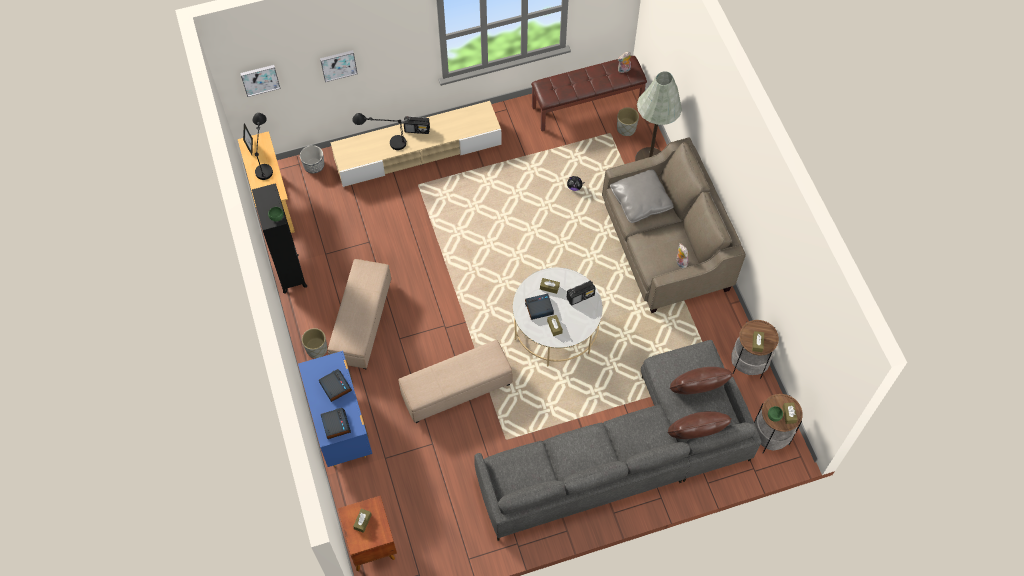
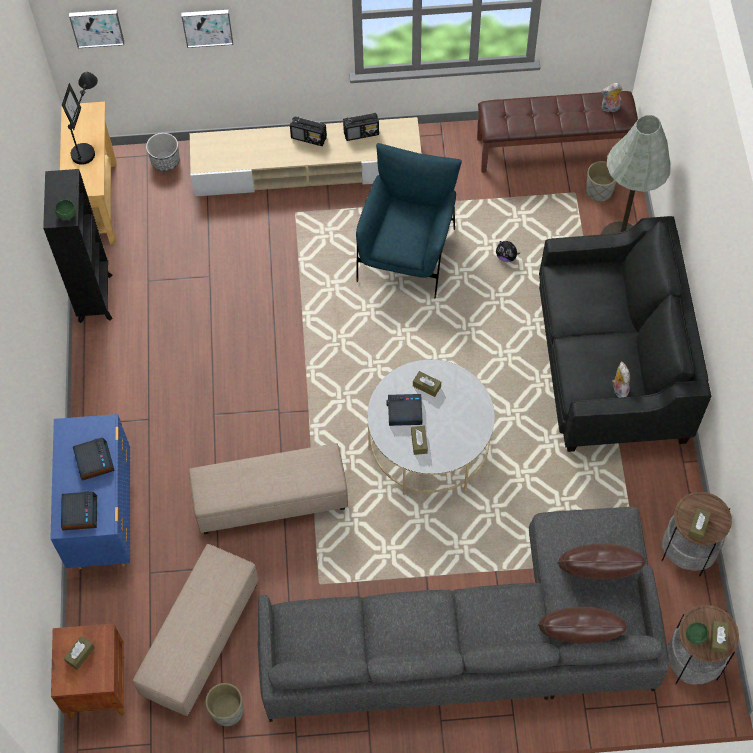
camera: 15 degrees right, 0 degrees up
(316, 349) = (100, 406): grey planter -> grey planter (227, 711)
(361, 322) = (169, 382): beige ottoman -> beige ottoman (200, 638)
(383, 142) = (259, 146): black table lamp -> none
(504, 197) = (407, 251): none -> blue armchair
(580, 296) = (466, 408): radio -> radio (361, 133)
(640, 201) = (584, 293): grey pillow -> none
(665, 247) = (611, 364): beige sofa -> black sofa

